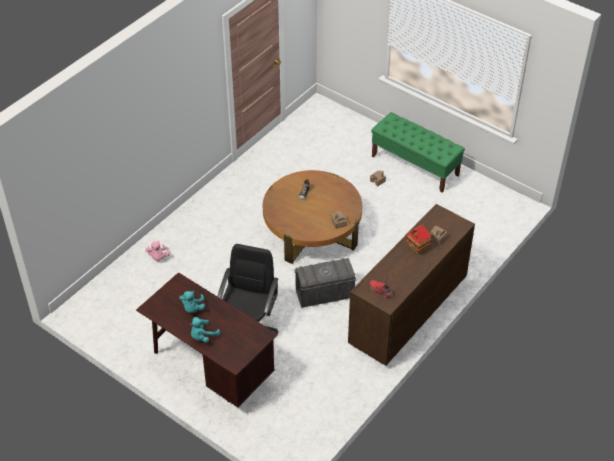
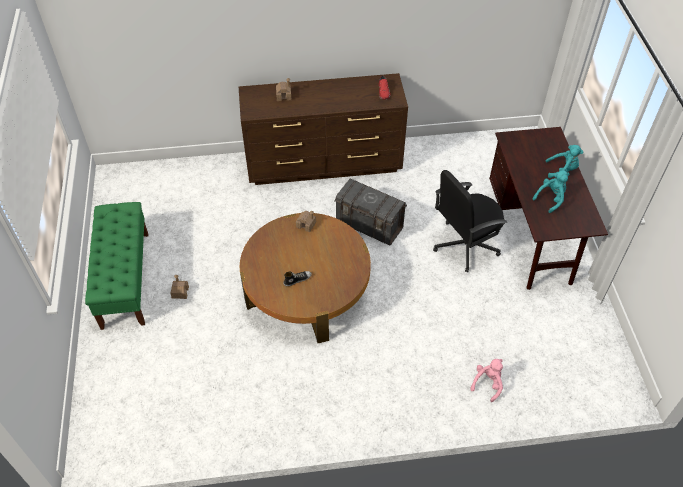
camera: 135 degrees left, 5 degrees up
(417, 247) = (308, 100): toy house -> none

